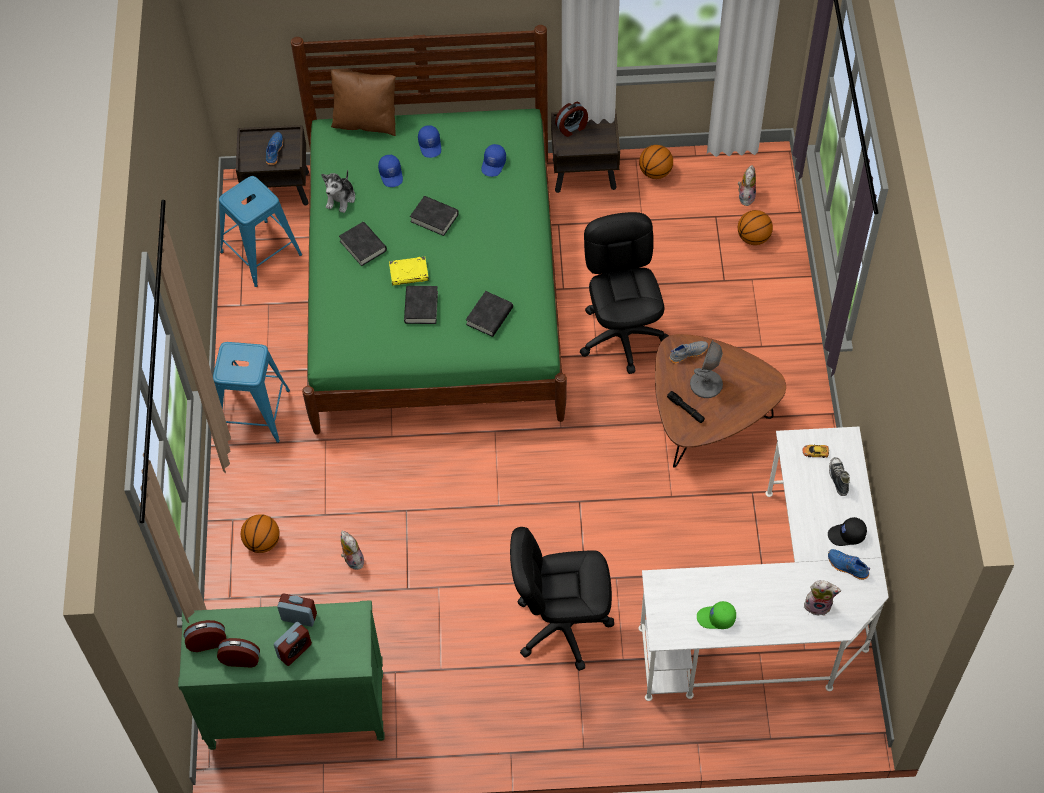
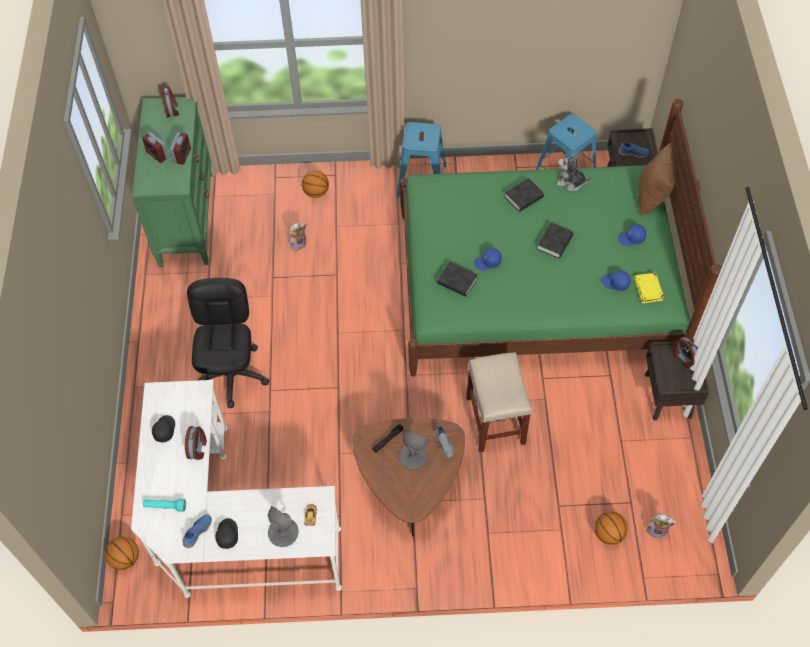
camera: 90 degrees right, 0 degrees up
(241, 658) = (157, 127): alarm clock -> alarm clock (198, 448)
(391, 174) = (597, 213): blue cap -> blue cap (487, 262)
(409, 273) = (498, 227): yellow book -> yellow book (648, 289)
(421, 307) = (465, 236): black book -> none
(622, 335) = (496, 421): black office chair -> beige stool
(655, 172) = (677, 453): basketball -> basketball (125, 559)
(716, 618) = (164, 429): green cap -> black cap
(818, 605) = (165, 506): plush toy -> turquoise flashlight
(838, 478) = (283, 532): shoe -> grey table lamp

